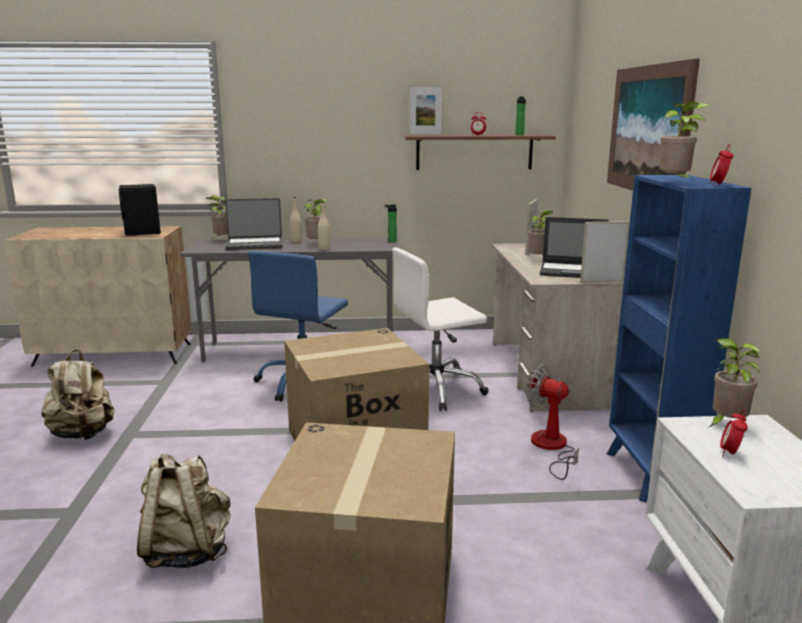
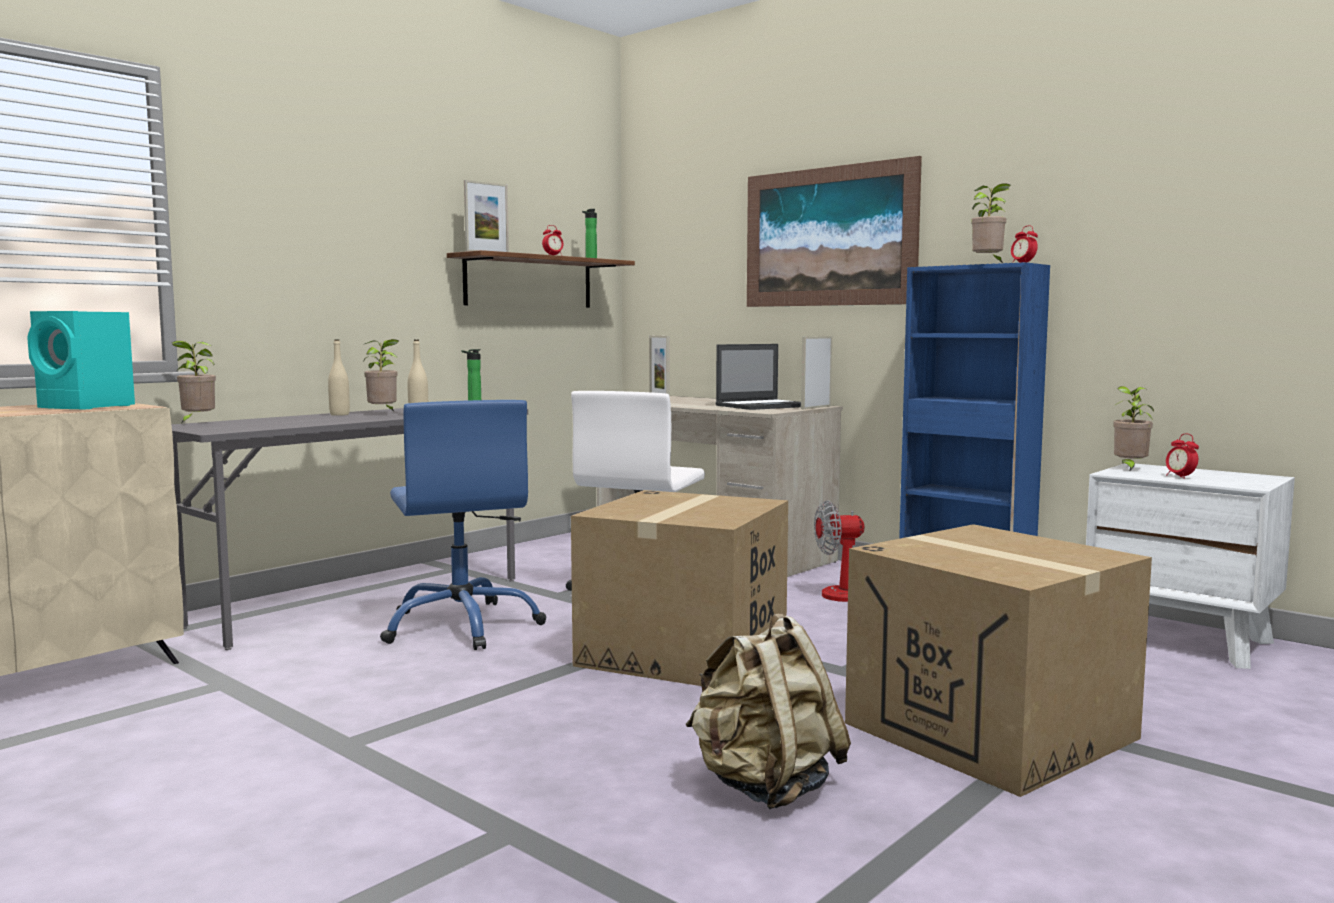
camera: 45 degrees left, 10 degrees down
(83, 434) = (256, 772): beige backpack -> none
(142, 233) = (88, 407): black speaker -> turquoise speaker
(255, 245) = (290, 421): laptop -> none
(538, 259) = (695, 404): potted plant -> none

